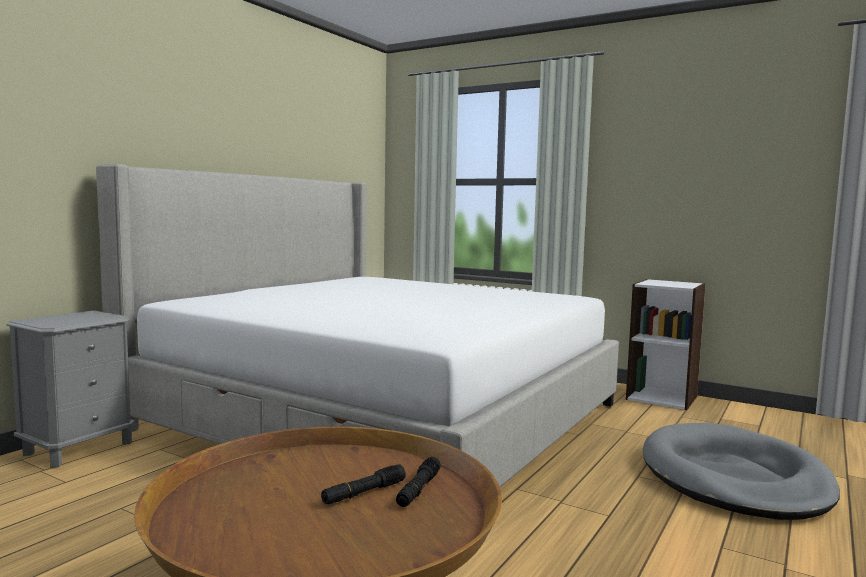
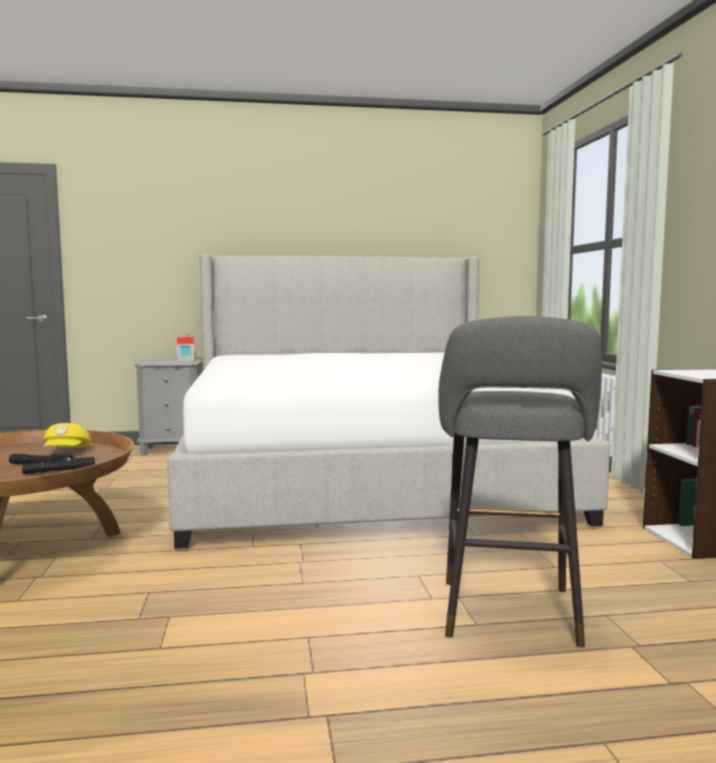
camera: 50 degrees right, 0 degrees up
(92, 314) = (185, 360): none -> toy house
(314, 469) = (67, 453): none -> yellow cap
(733, 478) = (509, 616): grey dog bed -> grey stool

